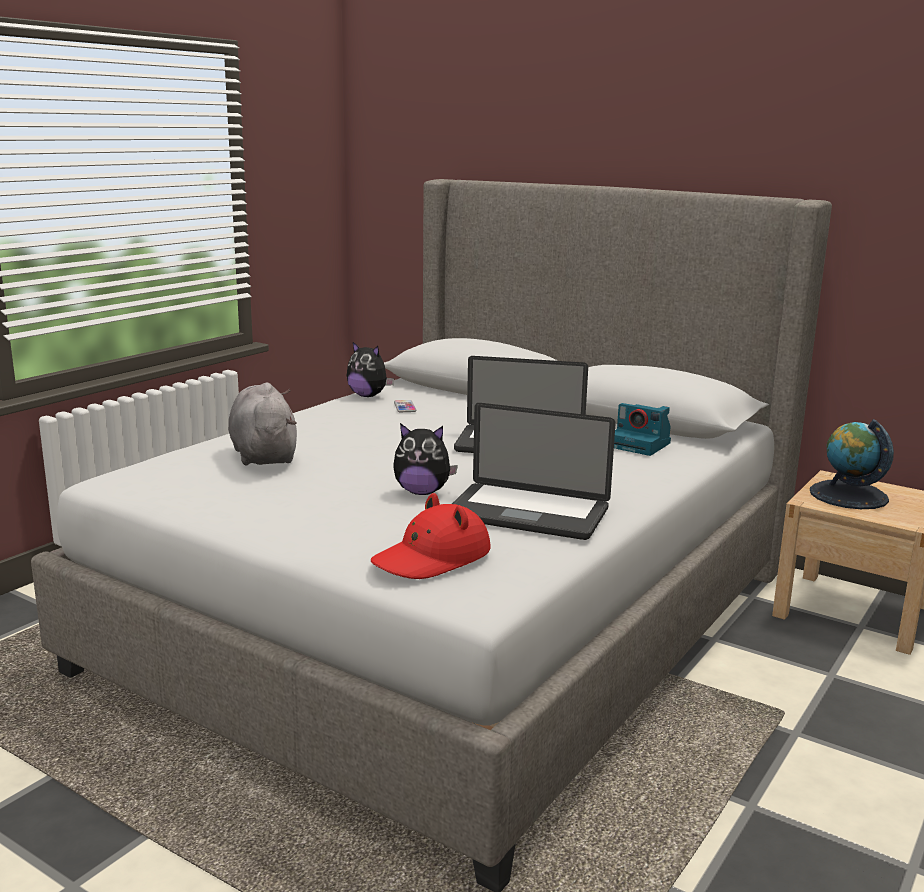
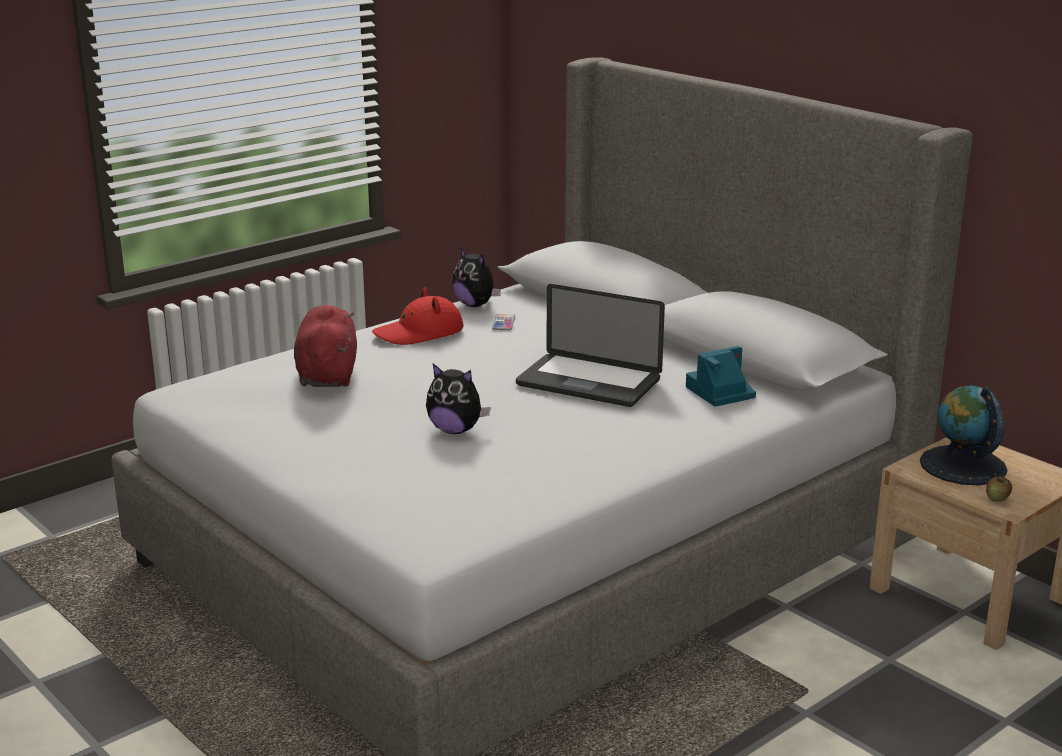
camera: 15 degrees right, 5 degrees up
(263, 455) = (327, 374): grey plush toy -> red plush toy
(432, 558) = (417, 503): red hat -> red hat (419, 333)
(527, 514) = (539, 465): laptop -> none
(641, 445) = (719, 392): camera -> camera turned 105 degrees clockwise
(899, 517) = (997, 499): none -> apple

